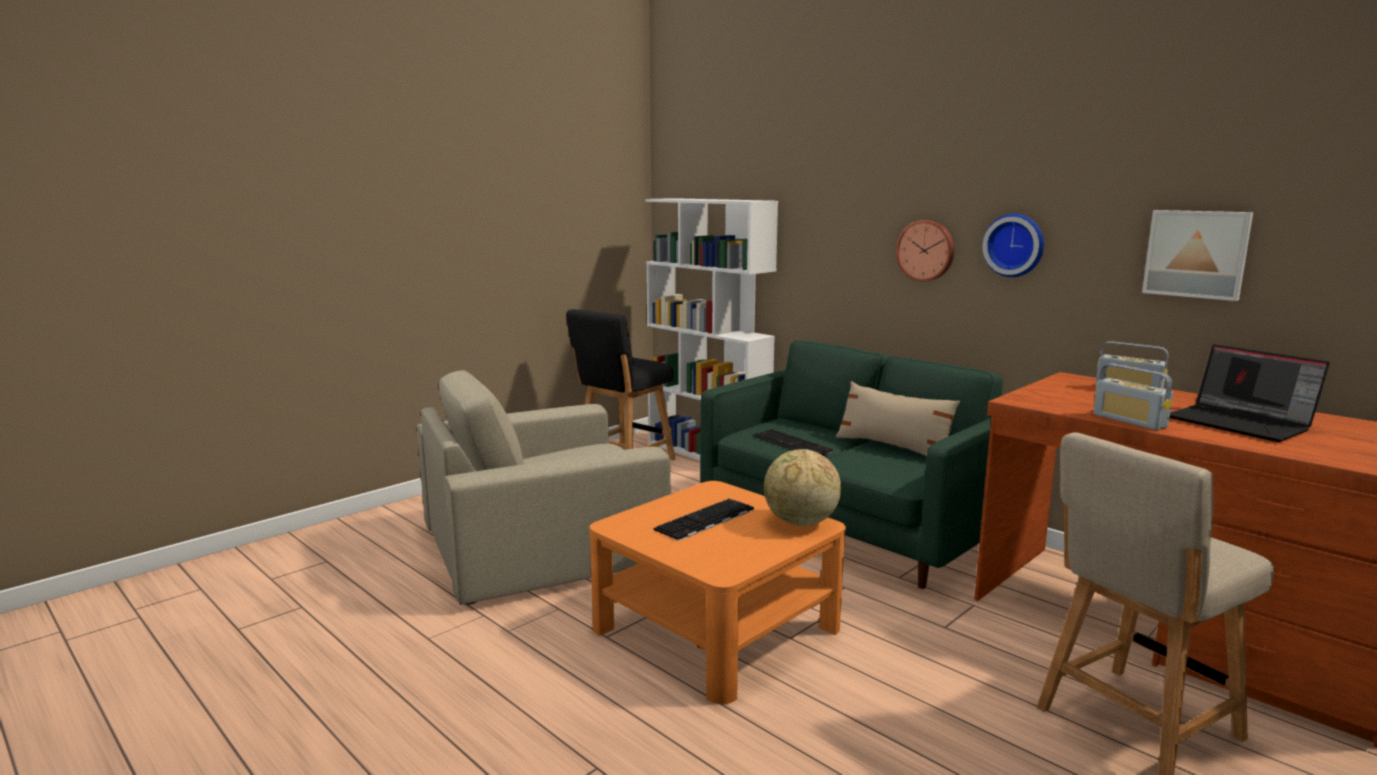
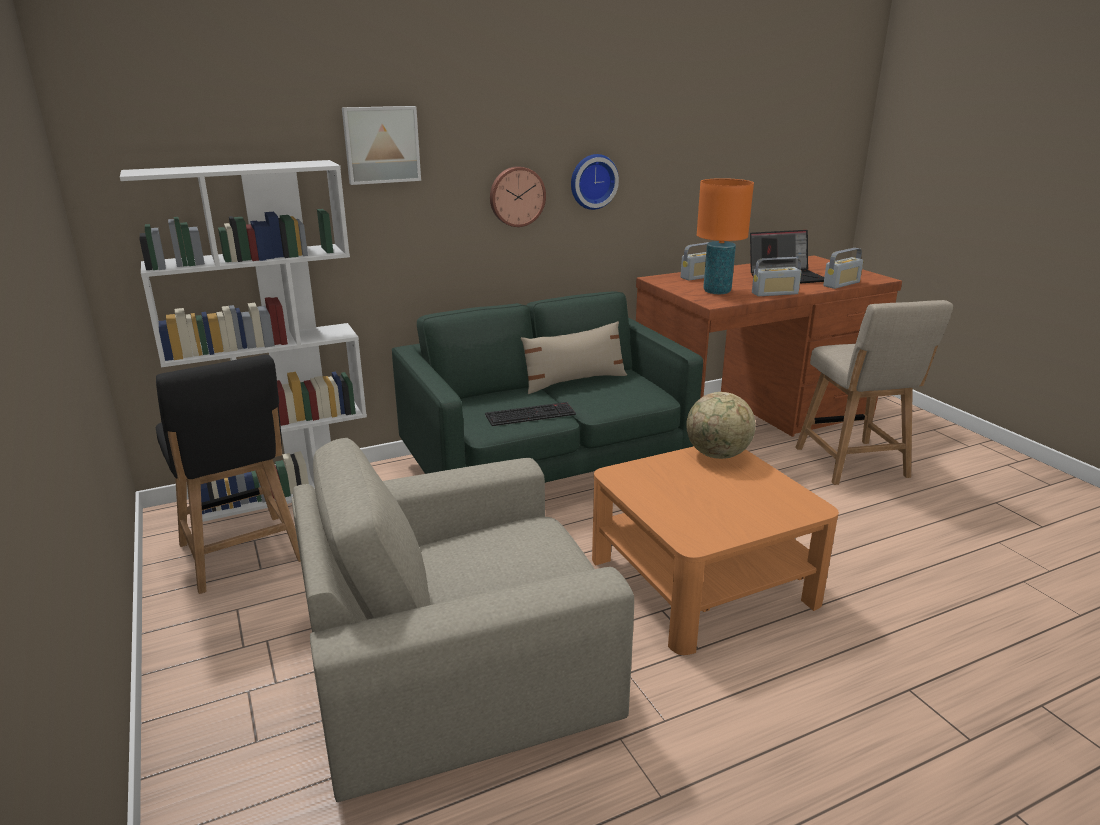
camera: 70 degrees left, 10 degrees up
(543, 546) = (457, 663): beige armchair -> beige armchair turned 75 degrees clockwise
(705, 520) = (697, 493): keyboard -> none
(1073, 399) = (716, 291): none -> orange table lamp
(1196, 254) = (705, 173): picture -> picture (381, 144)
(1285, 450) = (841, 284): none -> radio

